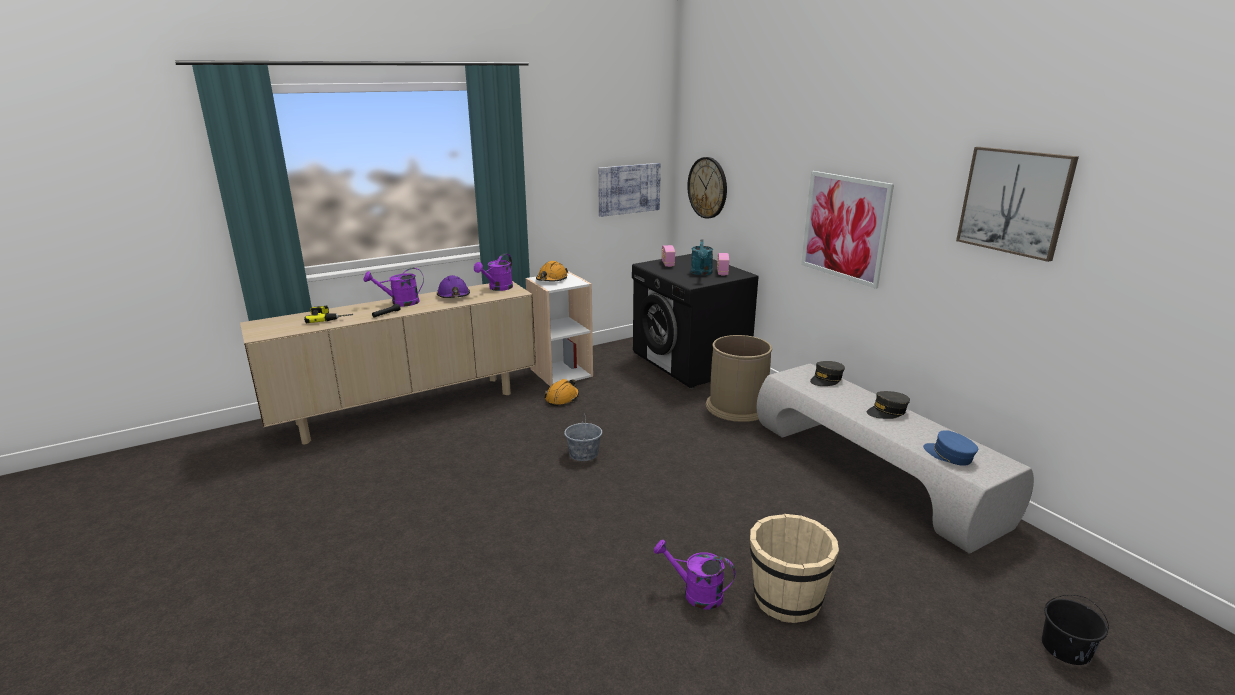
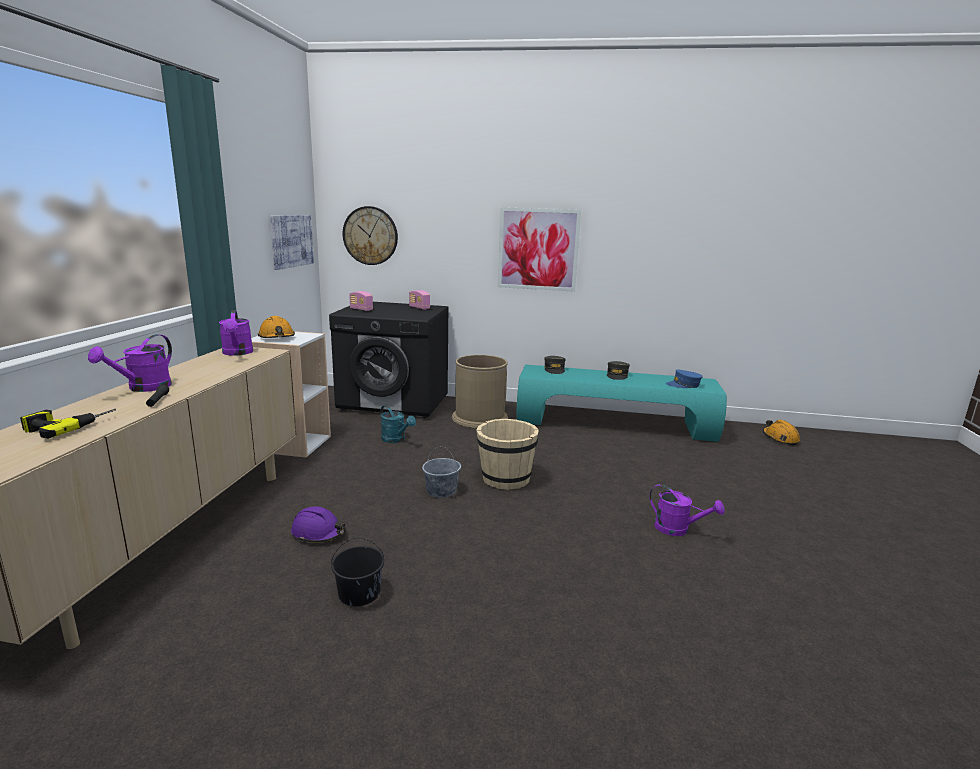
camera: 50 degrees left, 5 degrees down
(453, 295) = (200, 368): purple hard hat -> purple hard hat (318, 533)
(562, 398) = (337, 461): orange hard hat -> orange hard hat (780, 438)
(696, 593) = (678, 529): purple watering can -> purple watering can turned 120 degrees counterclockwise
(701, 273) = (406, 310): turquoise watering can -> turquoise watering can (396, 440)
(786, 599) = (711, 504): beige bucket -> beige bucket (505, 479)
(873, 471) = (614, 423): grey bench -> turquoise bench
(1014, 201) = (676, 211): picture -> none
(1066, 648) = (810, 461): black bucket -> black bucket (360, 593)

